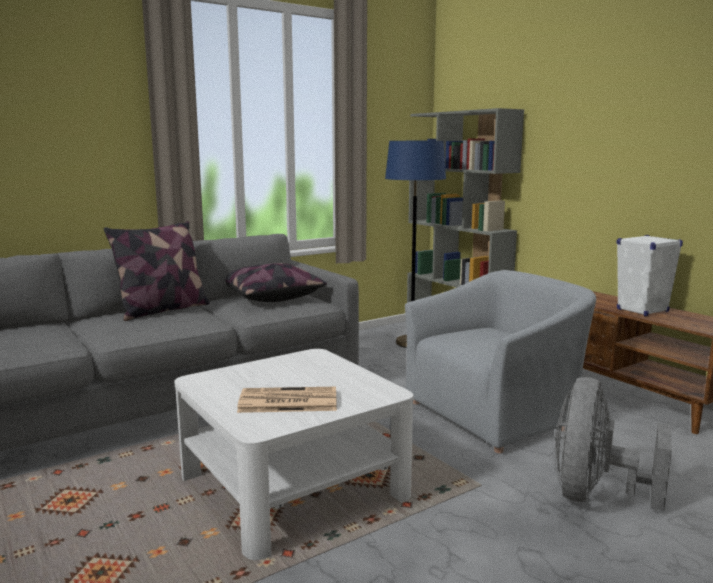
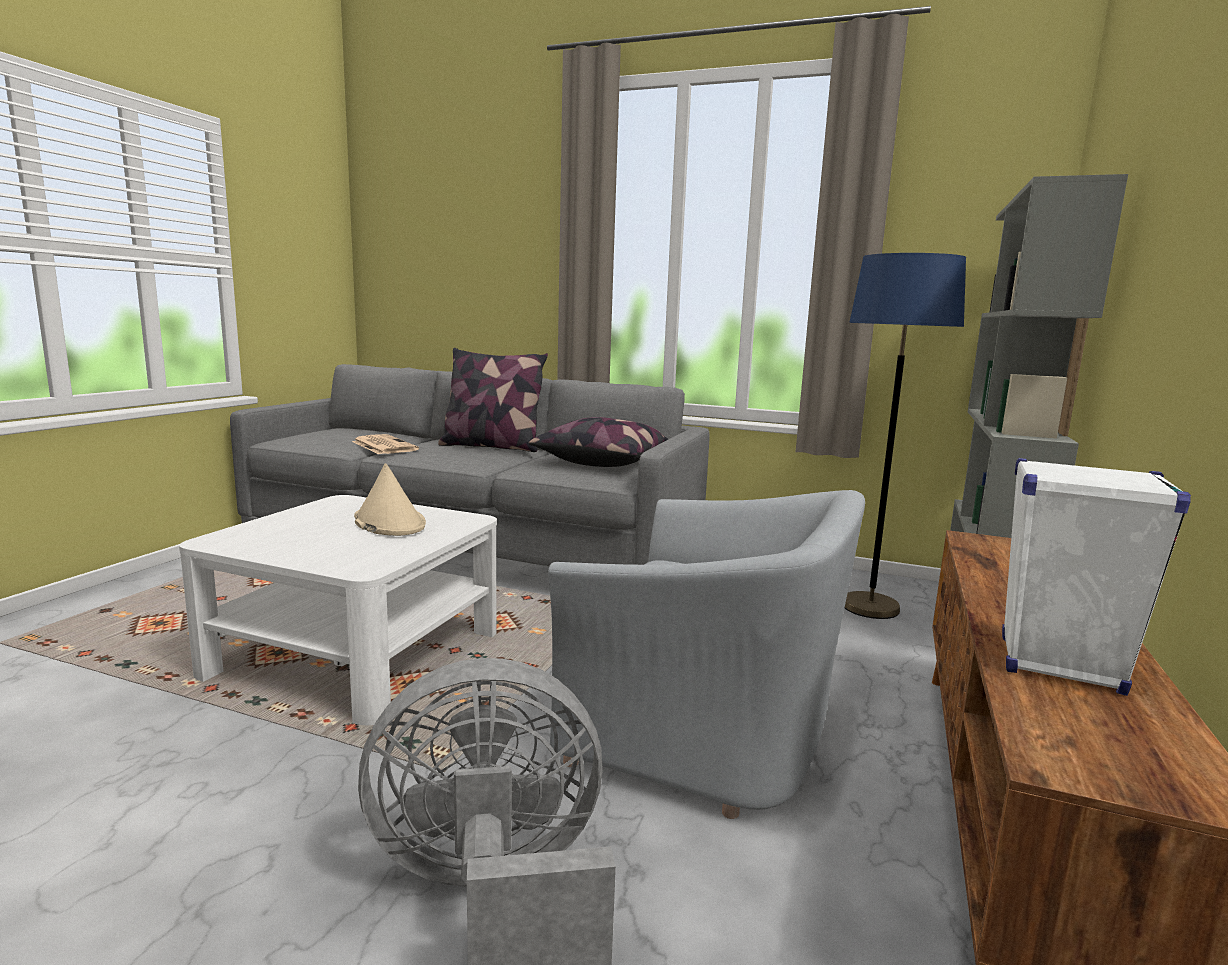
camera: 55 degrees right, 0 degrees up
(286, 401) = (301, 536): newspaper -> newspaper (383, 446)
(289, 374) = (388, 522): none -> beige hat

